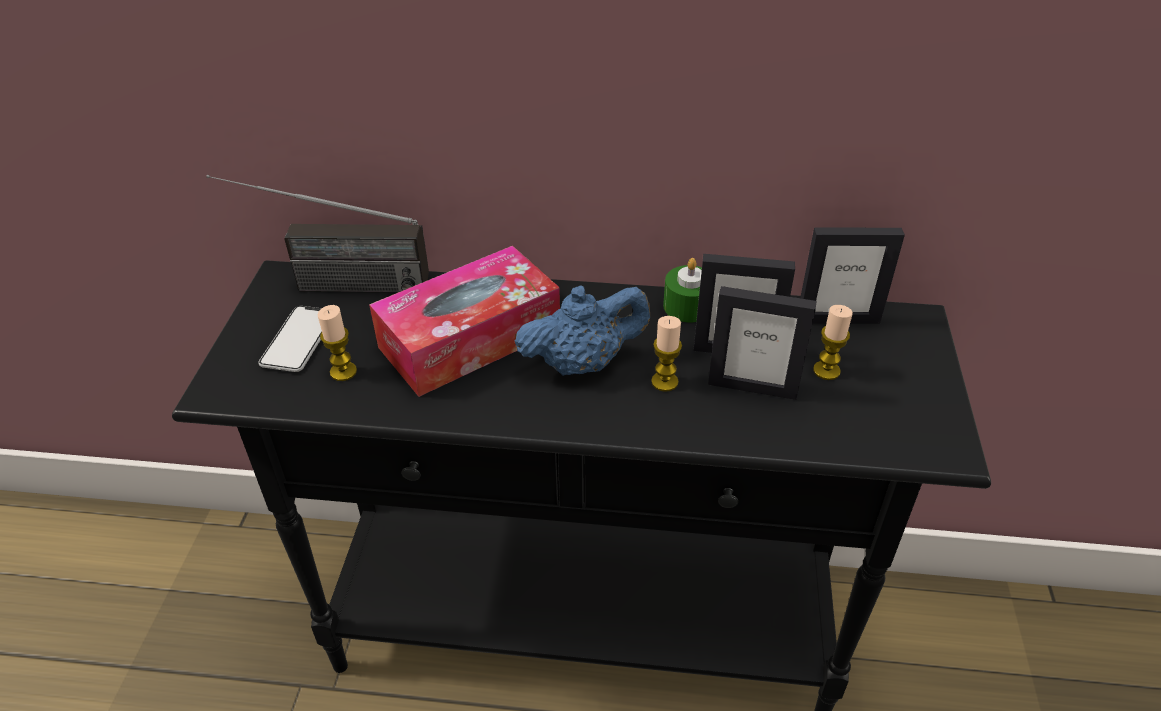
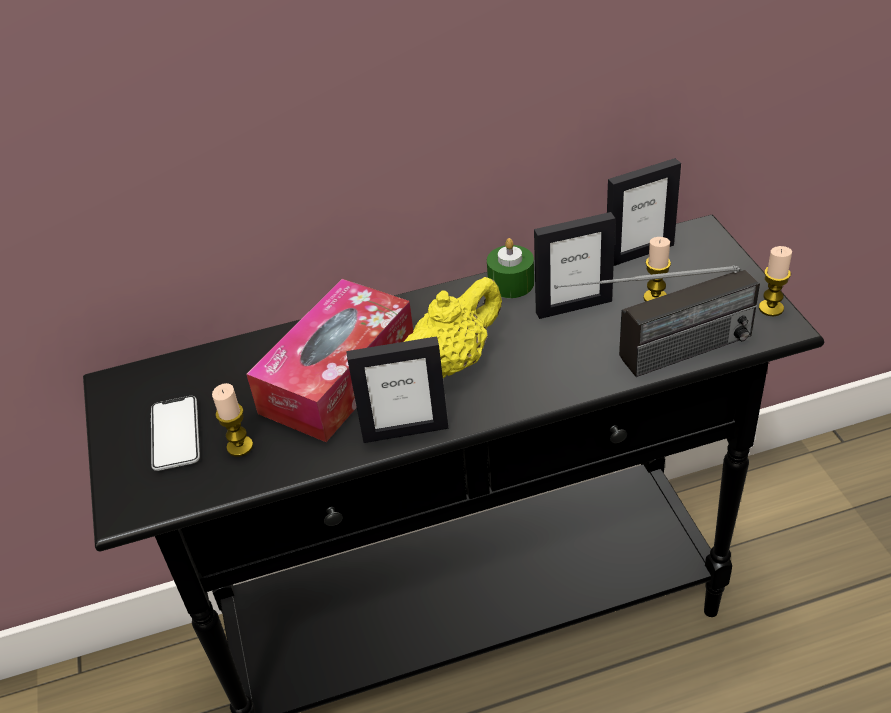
camera: 20 degrees left, 0 degrees up
(329, 284) = (168, 374): radio -> radio (655, 360)
(583, 363) = (453, 362): blue teapot -> yellow teapot
(664, 382) = (532, 353): candle -> candle (771, 308)
(752, 387) = (605, 331): picture frame -> picture frame (405, 431)

